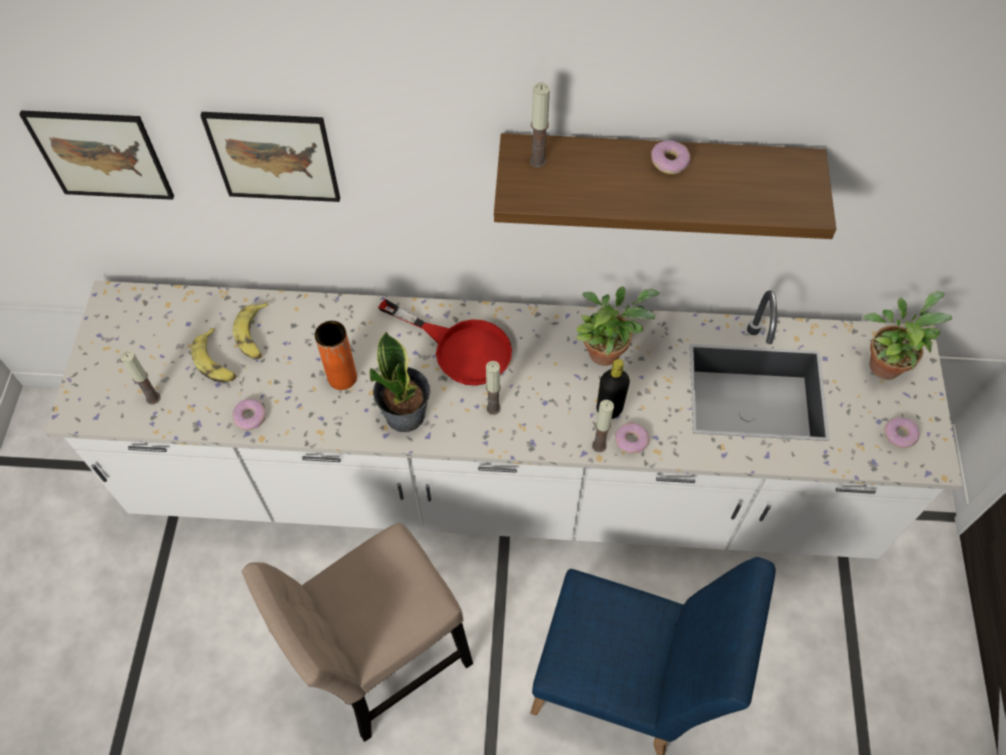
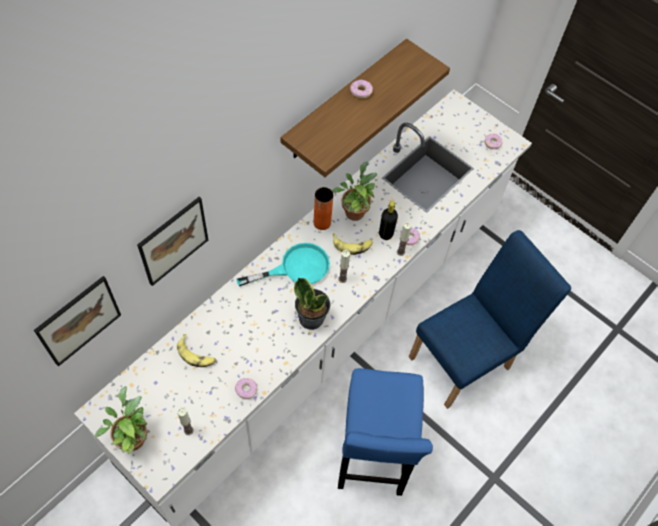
camera: 55 degrees left, 0 degrees up
(216, 362) = (195, 384): banana -> banana (352, 245)
(342, 377) = (263, 331): orange vase -> orange vase (322, 223)
(386, 666) = (371, 457): beige stool -> blue stool
(461, 348) = (296, 268): red frying pan -> turquoise frying pan
(538, 161) = (312, 135): candle -> none
(885, 362) = (456, 119): potted plant -> potted plant (131, 437)

